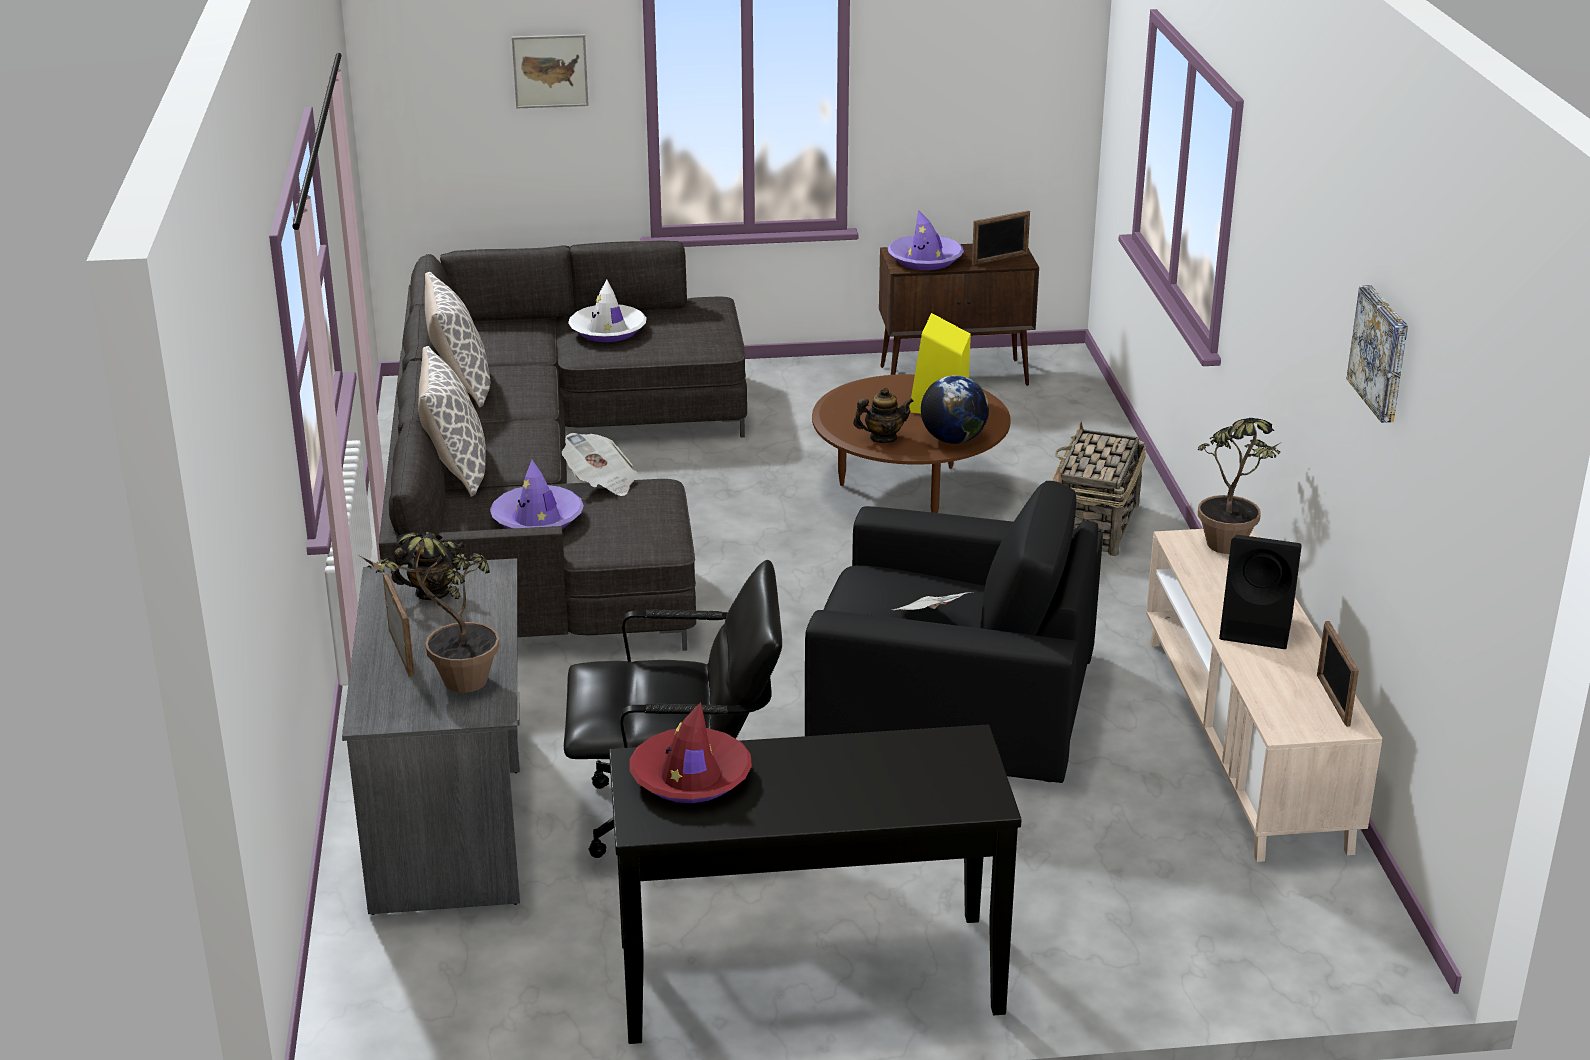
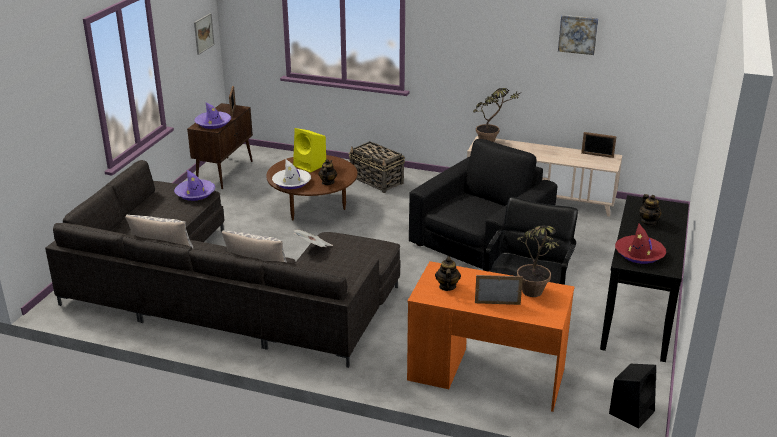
camera: 65 degrees left, 0 degrees up
(449, 813) = (486, 375): grey desk -> orange desk
(537, 519) = (335, 269): purple hat -> purple hat (195, 193)
(550, 71) = (62, 97): picture -> picture (203, 33)
(608, 330) = (154, 214): white hat -> white hat (292, 182)
(864, 770) = (648, 222): none -> teapot
(931, 620) = (489, 207): newspaper -> none
(953, 439) = (344, 170): globe -> none
(1258, 628) = (545, 153): black speaker -> black speaker (632, 411)

